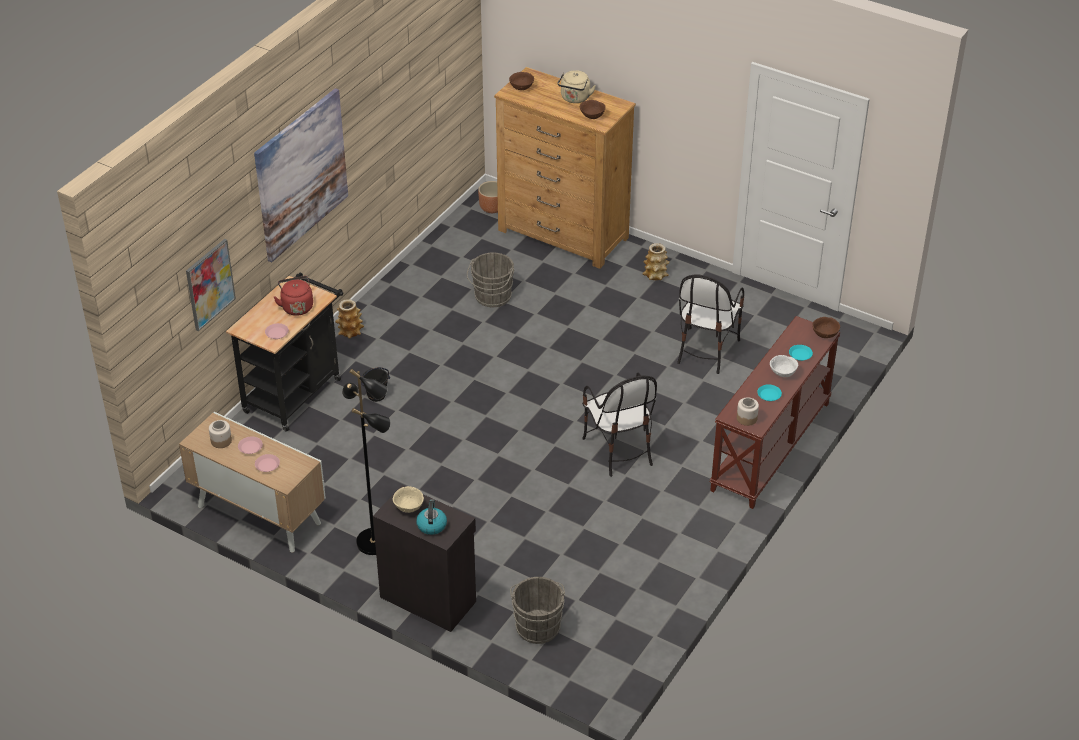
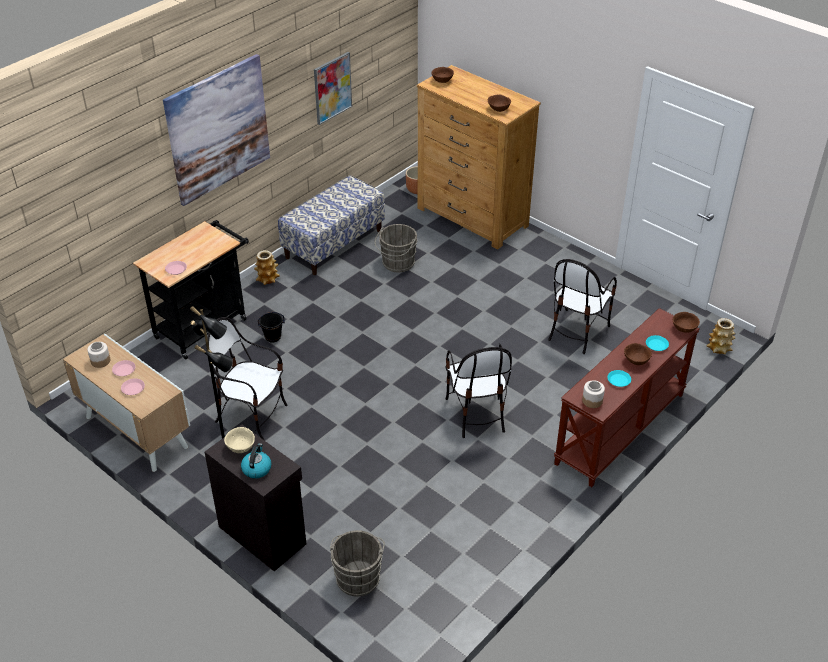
camera: 10 degrees right, 0 degrees up
(210, 284) = (113, 217): picture -> picture (332, 88)
(296, 306) = (201, 248): red kettle -> none
(379, 481) = (252, 415): none -> chair
(414, 282) = (333, 244): none -> bench
(575, 99) = (487, 94): beige kettle -> none
(655, 275) = (545, 260): vase -> vase (719, 348)
(782, 373) = (636, 361): white bowl -> brown bowl

